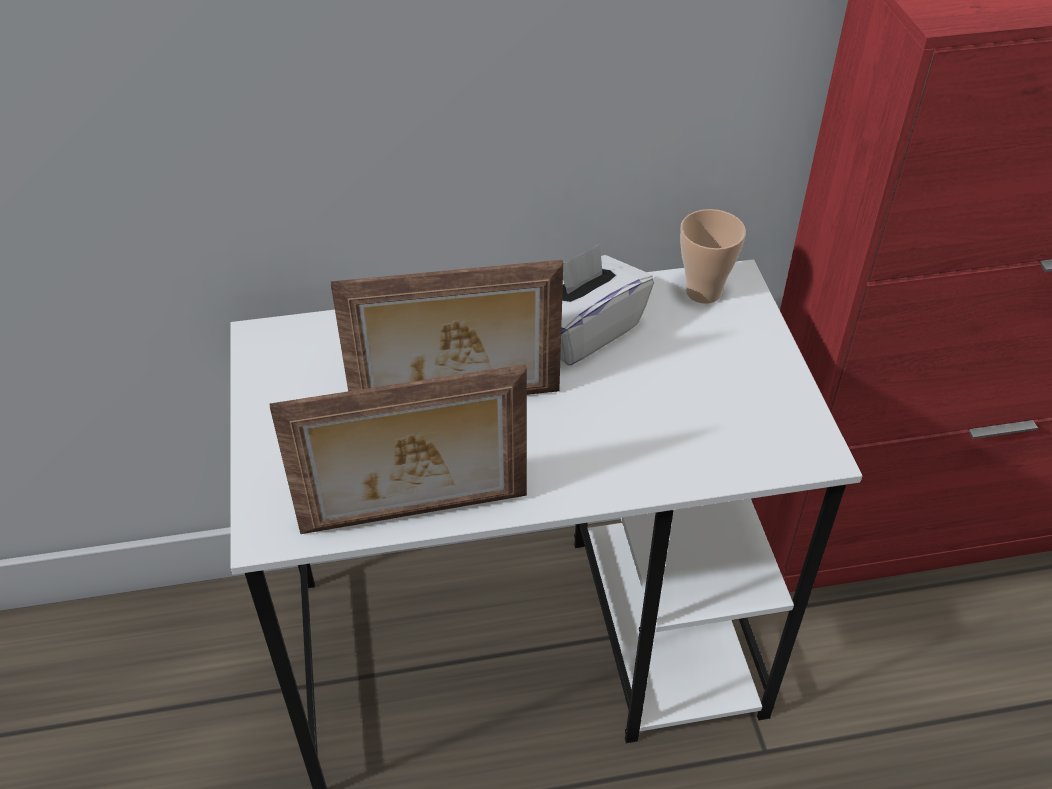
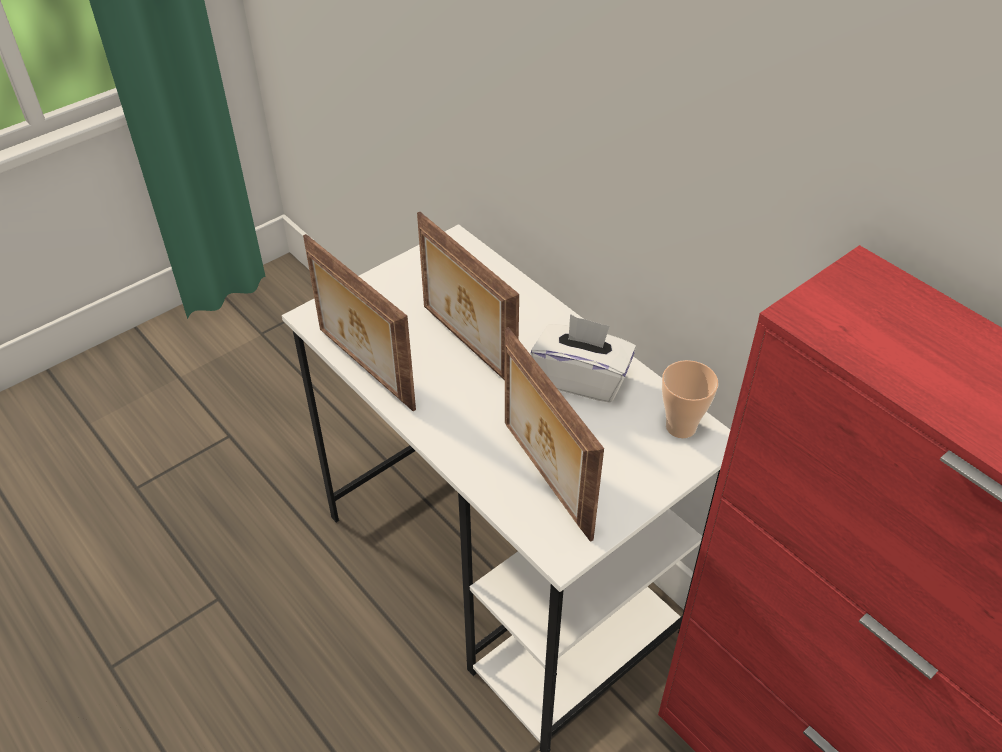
camera: 60 degrees right, 0 degrees up
(709, 424) = (543, 479): none -> picture frame

